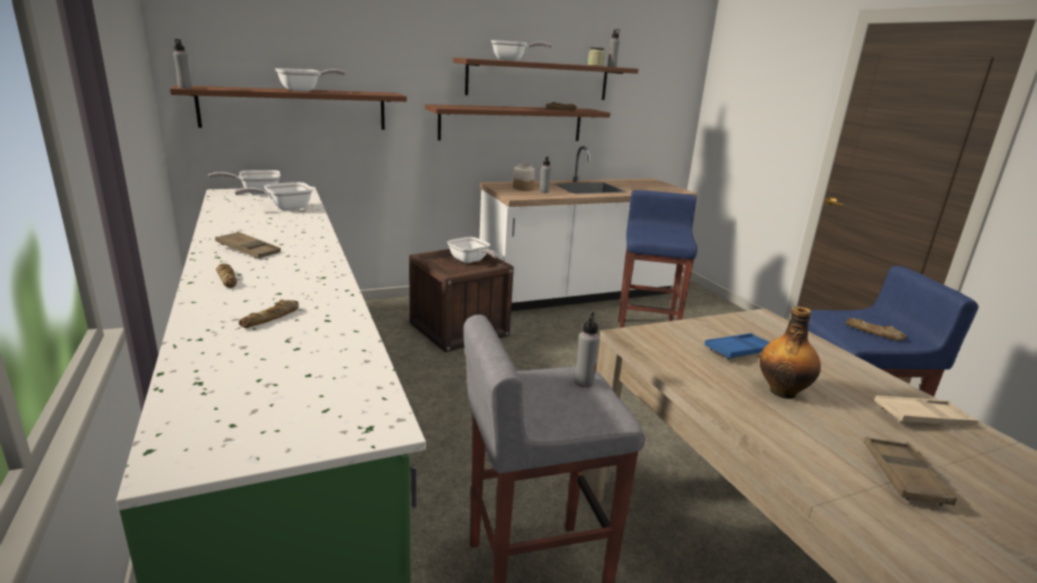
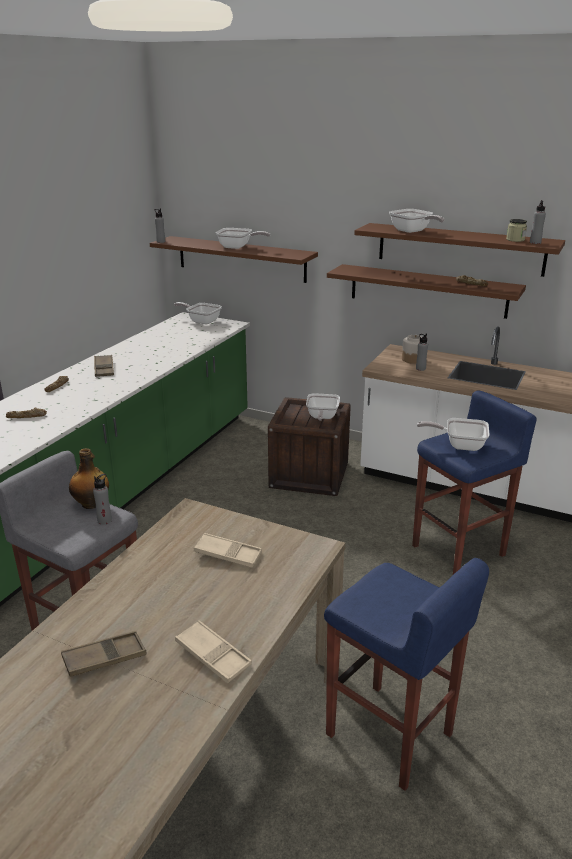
camera: 50 degrees right, 5 degrees up
(284, 207) = (189, 339): frying pan -> frying pan (460, 445)
(739, 351) = (228, 554): blue tray -> beige tray
(783, 391) = (179, 587): bottle -> bottle (92, 504)
(874, 333) = (385, 608): bread -> none

